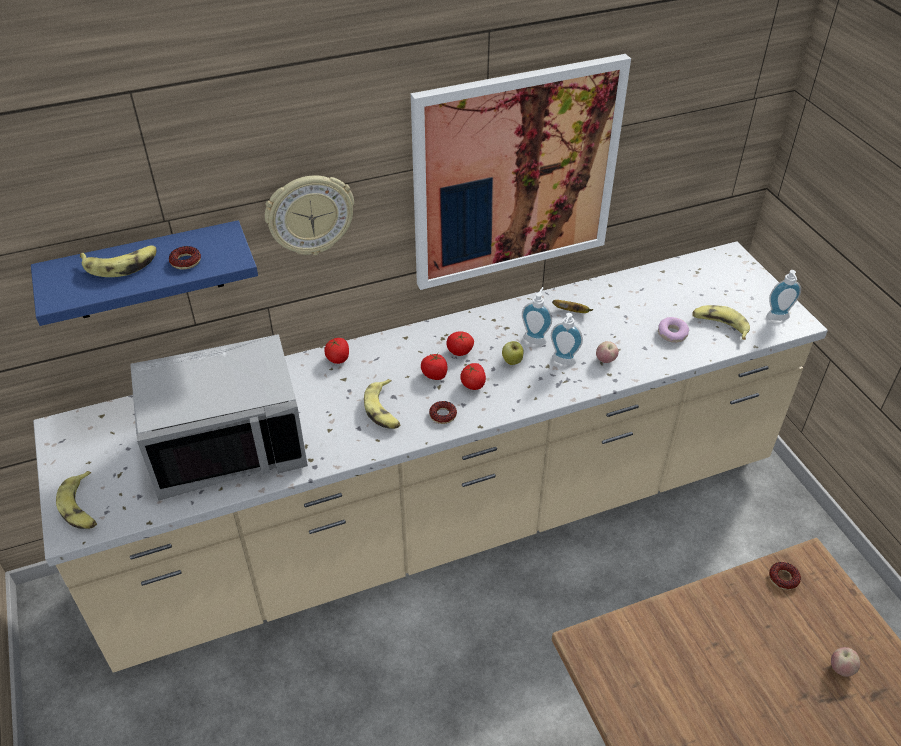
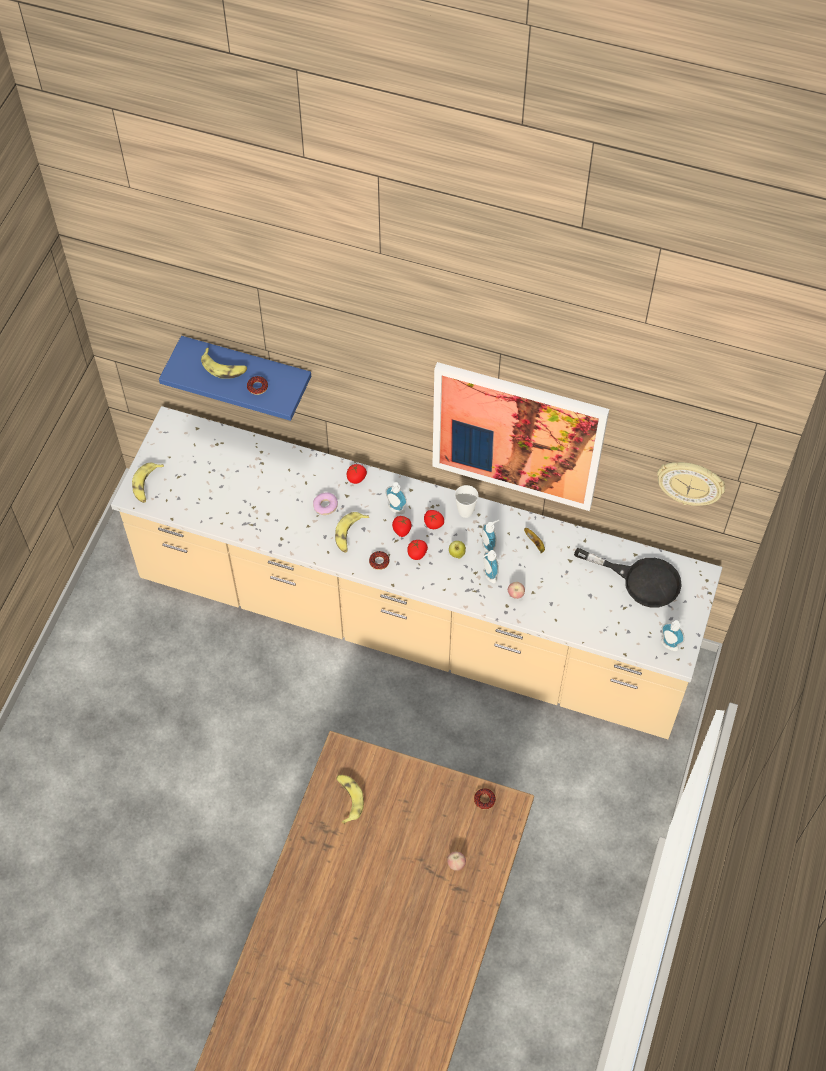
camera: 40 degrees right, 15 degrees up
(228, 445) = (247, 497): grey microwave -> none
(309, 214) = (359, 389): wall clock -> wall clock (690, 482)
(409, 362) = (395, 510): none -> soap dispenser
(479, 324) = (465, 511): none -> cup
(672, 334) = (581, 606): donut -> donut (325, 506)
(692, 285) = (641, 580): none -> black frying pan
(719, 325) = (620, 623): banana -> banana (348, 799)

